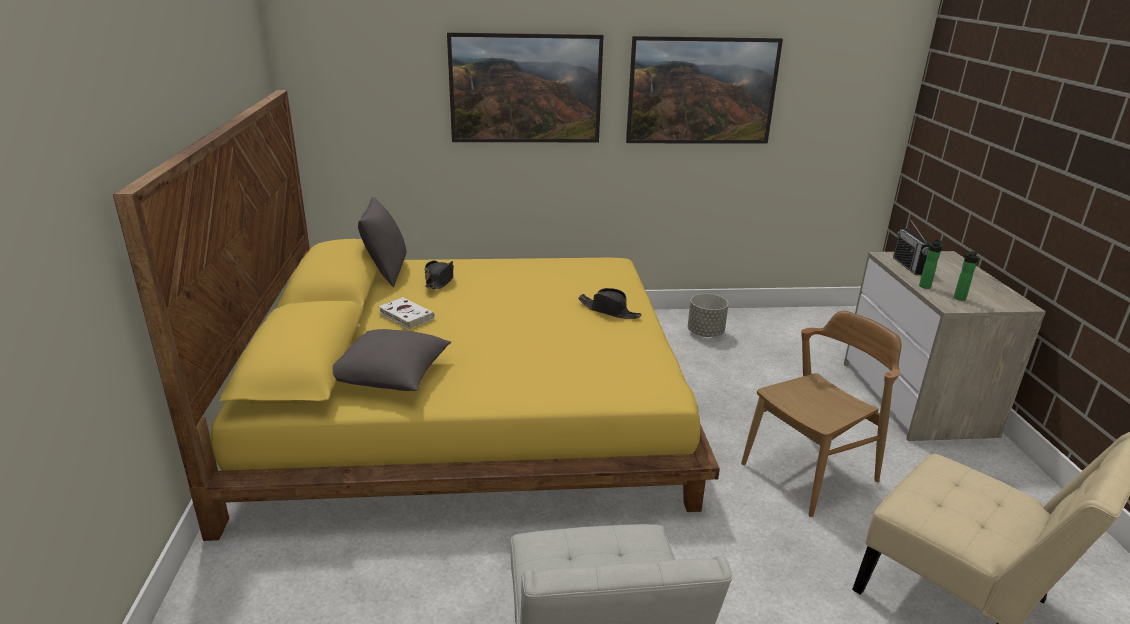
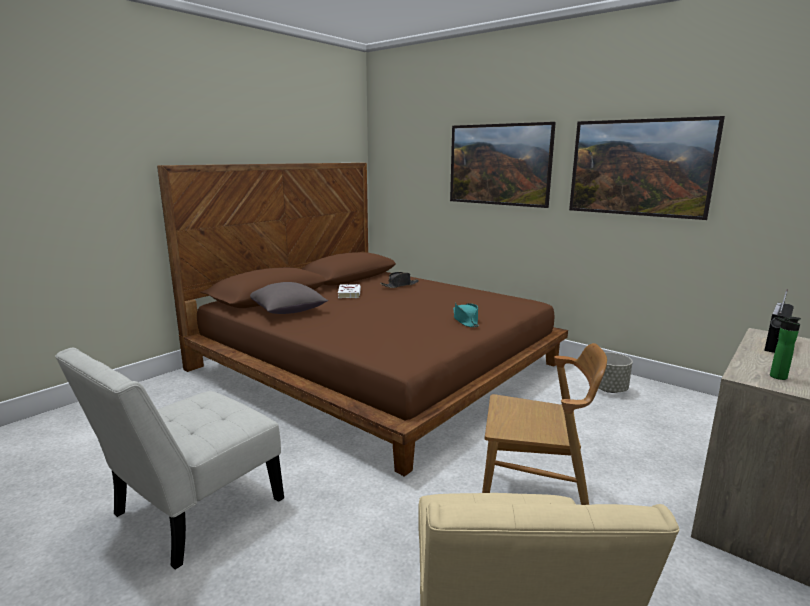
camera: 45 degrees right, 10 degrees down
(386, 273) = (382, 277): grey pillow -> none
(471, 402) = (377, 366): yellow bed -> brown bed
(609, 311) = (465, 320): black hat -> turquoise hat
(925, 286) = (754, 359): bottle -> none

